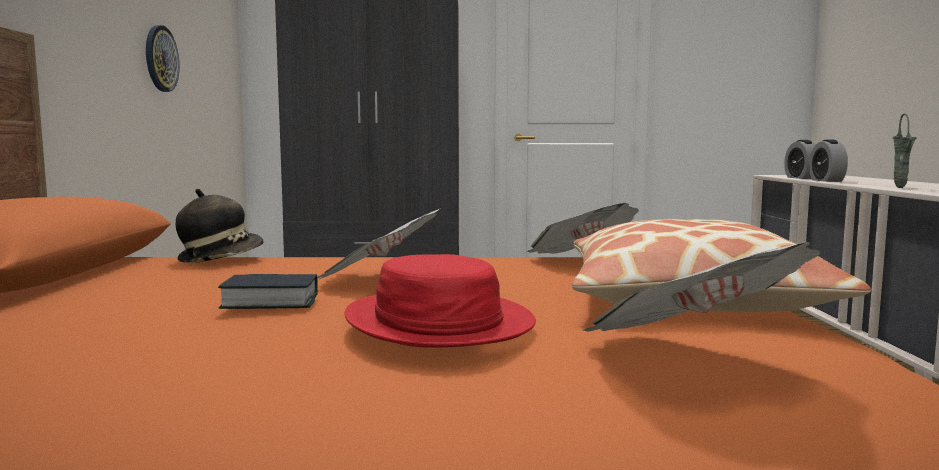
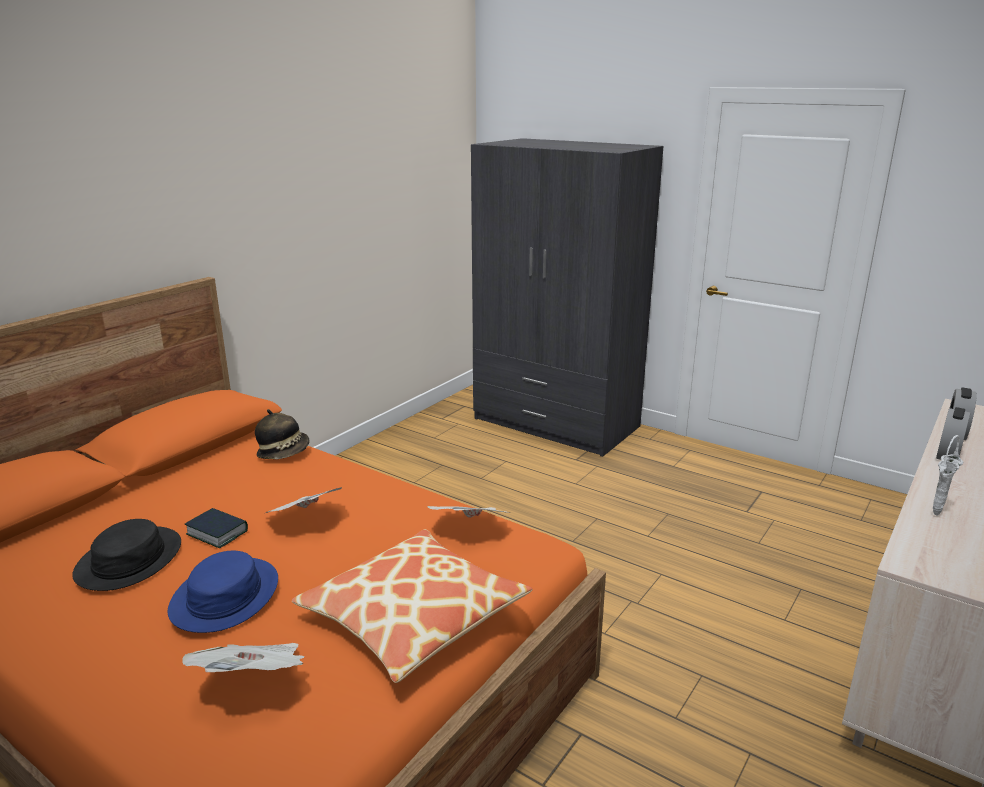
camera: 35 degrees right, 15 degrees up
(159, 340) = (129, 560): none -> black hat
(160, 58) = (361, 228): wall clock -> none
(437, 322) = (224, 596): red hat -> blue hat
(901, 188) = (936, 514): green vase -> white vase

